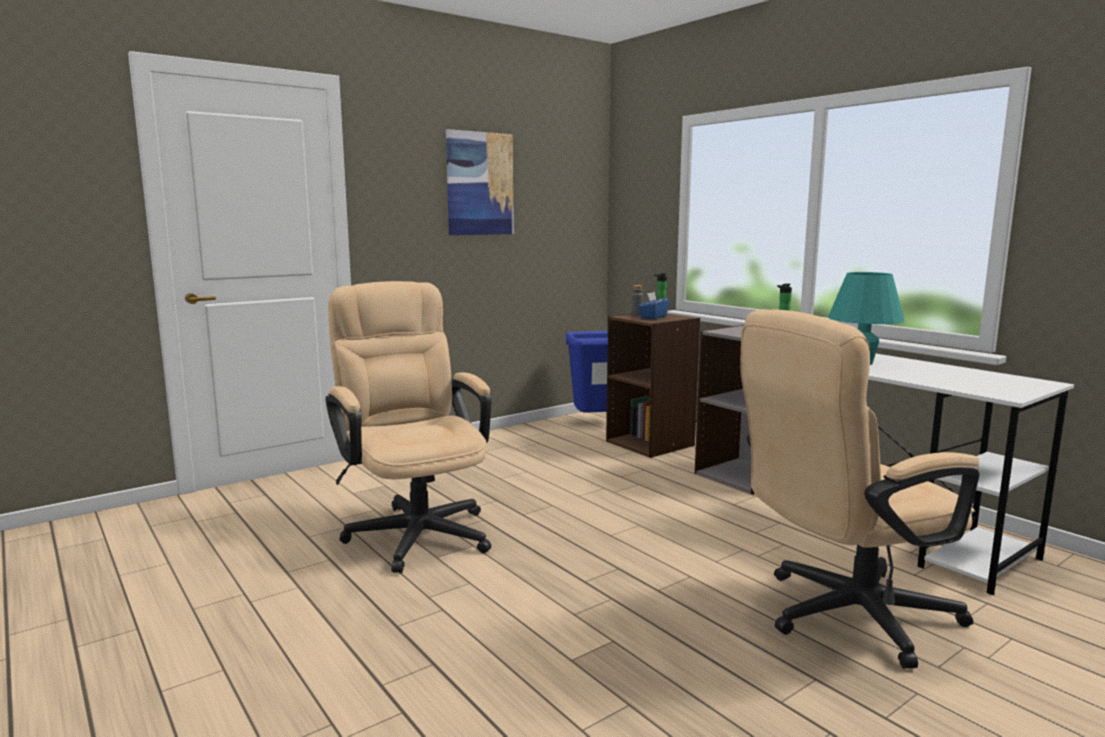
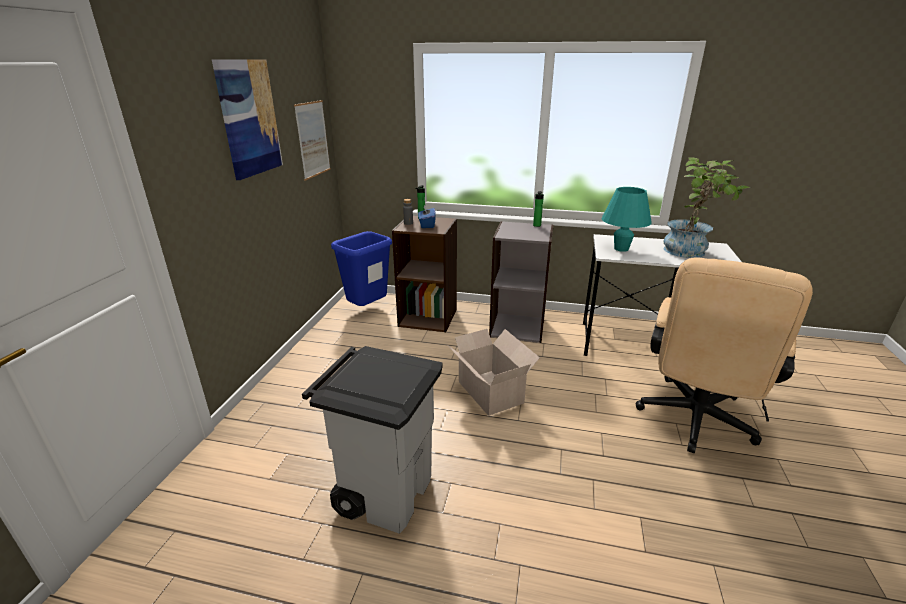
camera: 40 degrees left, 15 degrees up
(415, 529) = (385, 492): beige office chair -> grey trash can
(570, 219) = (313, 139): none -> picture
(619, 508) = (489, 391): none -> cardboard box
(971, 379) = (691, 252): none -> potted plant

